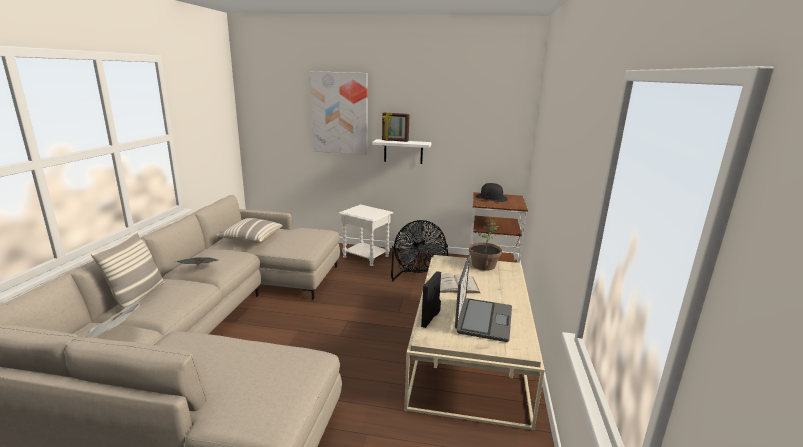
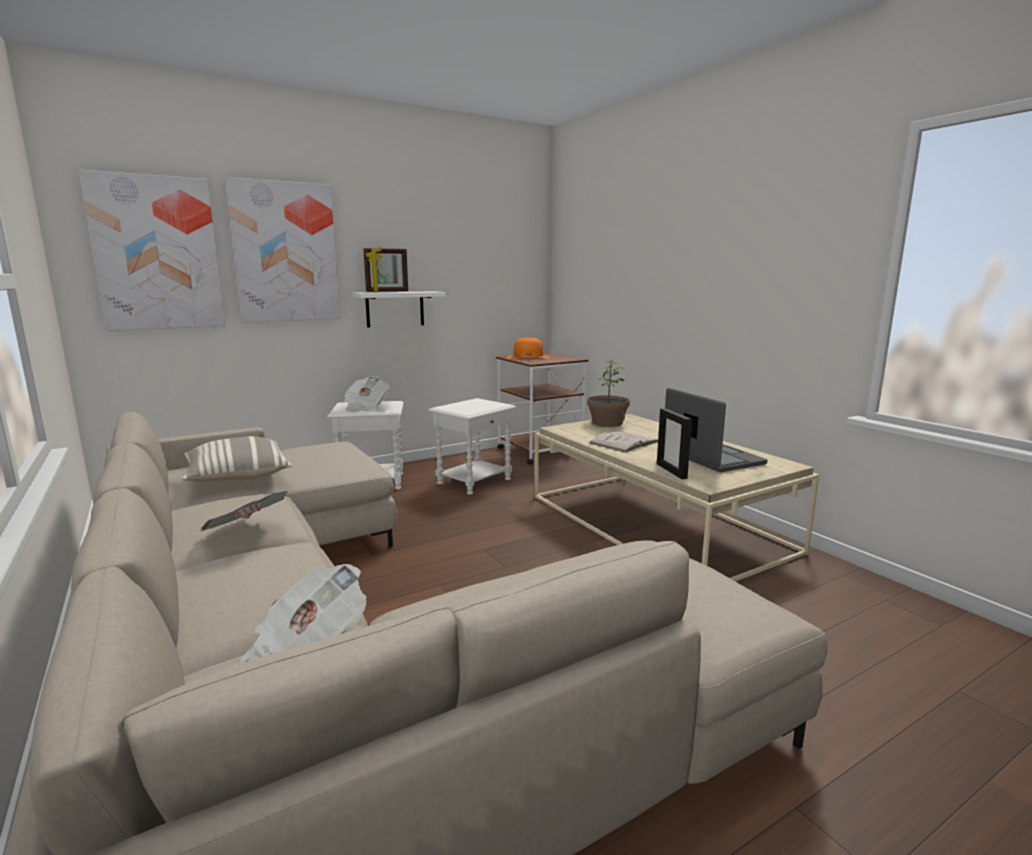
camera: 40 degrees left, 5 degrees down
(138, 298) = (209, 603): pillow -> none
(278, 112) = (157, 253): none -> picture
(364, 211) = (365, 407): none -> newspaper
(415, 275) = (473, 481): black fan -> white side table
(491, 198) = (528, 357): black hat -> orange hat

